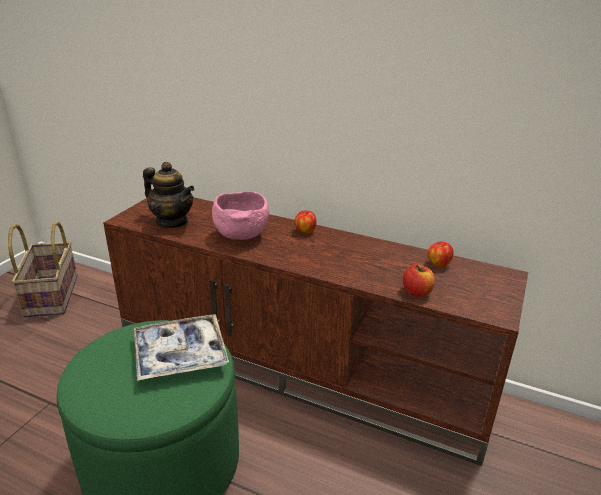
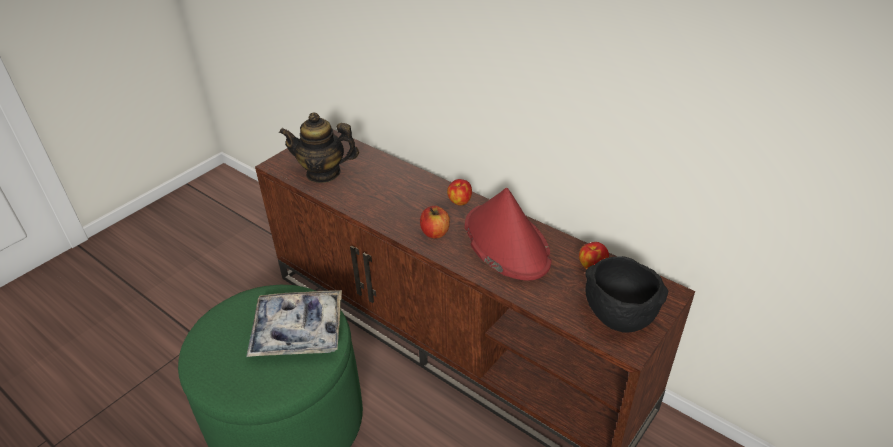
camera: 15 degrees right, 10 degrees up
(51, 295) = (222, 217): basket -> none
(172, 222) = (323, 173): teapot -> teapot turned 135 degrees clockwise
(241, 235) = (389, 199): pink bowl -> none
(358, 255) = (505, 242): none -> red hat
(417, 292) = (549, 302): apple -> apple (435, 232)
(478, 296) = (617, 316): none -> black bowl

